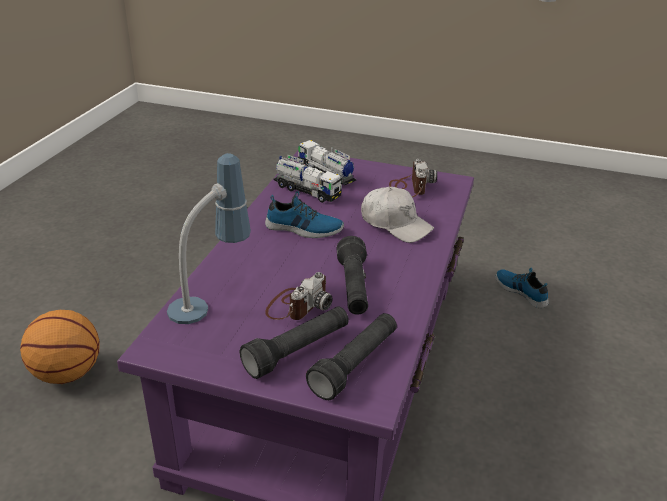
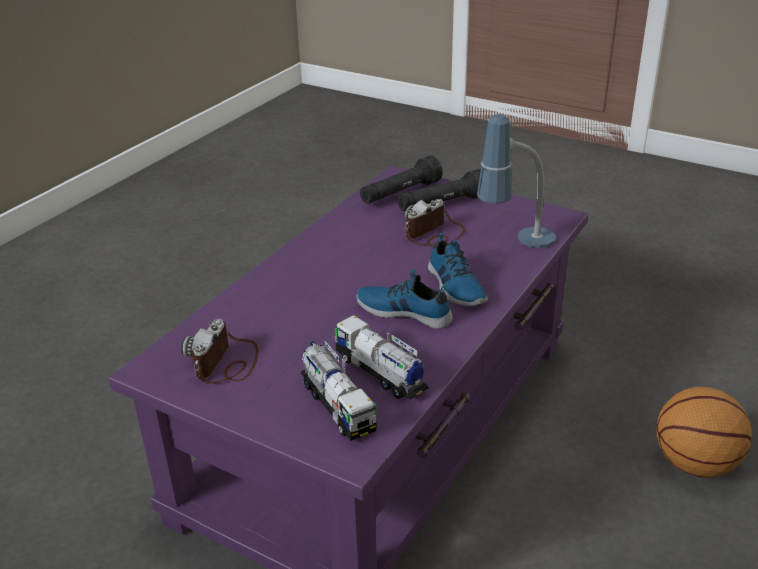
camera: 165 degrees left, 0 degrees up
(353, 288) = (375, 243): black flashlight -> none
(395, 224) = (288, 306): white cap -> none
(521, 291) = (59, 504): shoe -> shoe (454, 286)

